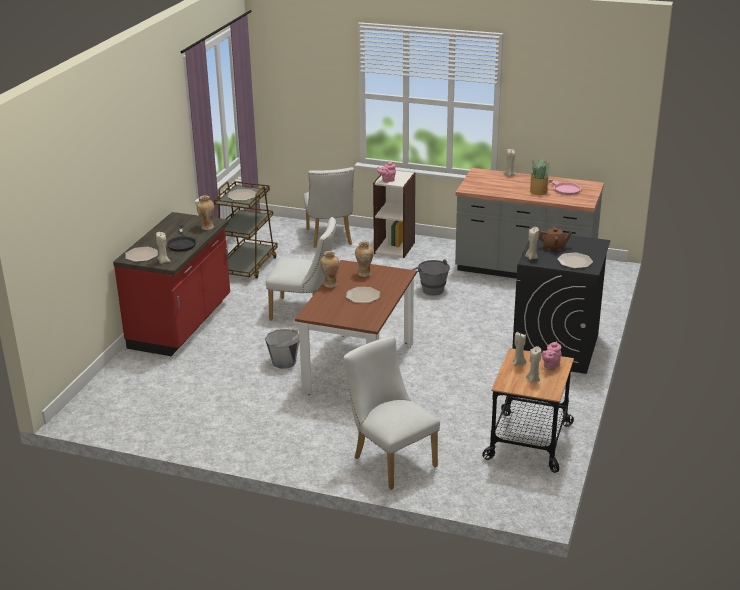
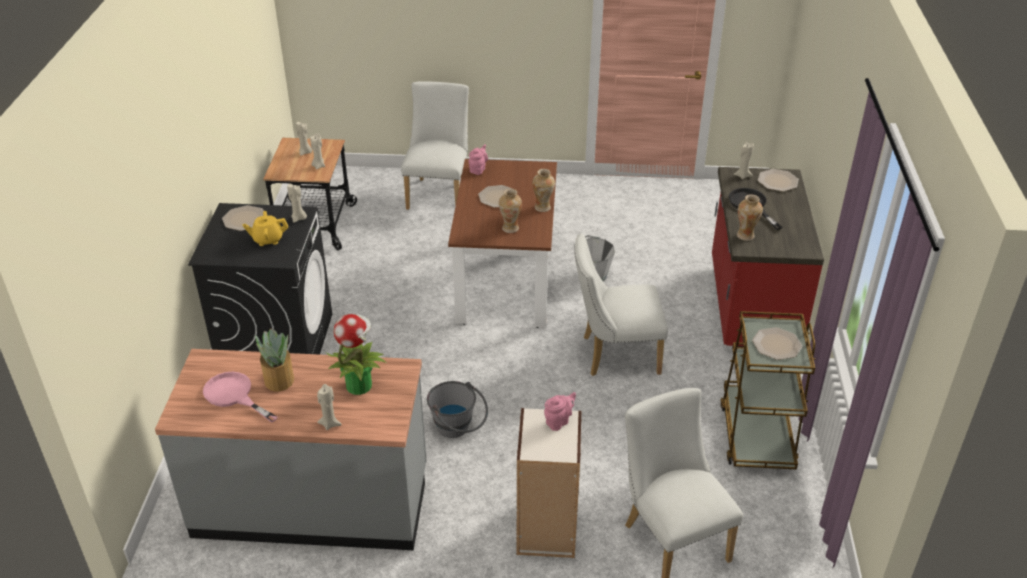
camera: 165 degrees right, 10 degrees up
(390, 460) = (439, 193): white chair -> white chair turned 120 degrees counterclockwise
(492, 185) = (359, 385): none -> potted plant
(550, 366) = (287, 167): pink teapot -> pink teapot (478, 169)
(554, 247) = (268, 239): brown teapot -> yellow teapot

